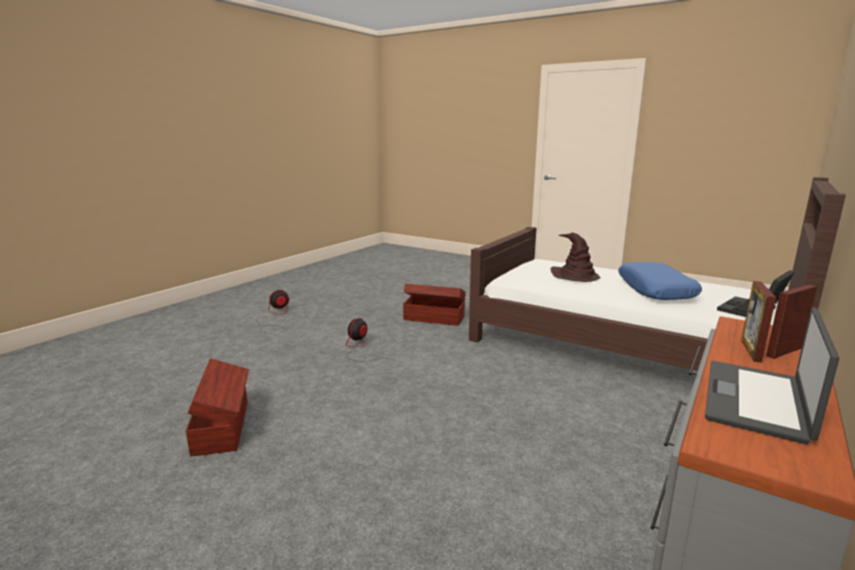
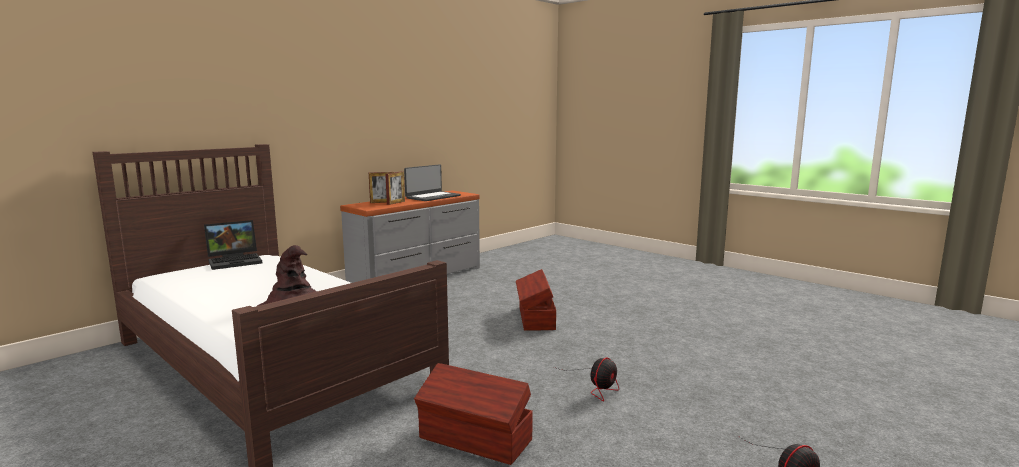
camera: 170 degrees left, 5 degrees down
(223, 426) = (690, 326): brown storage box -> brown storage box (535, 318)
(656, 290) = (254, 281): blue pillow -> none

